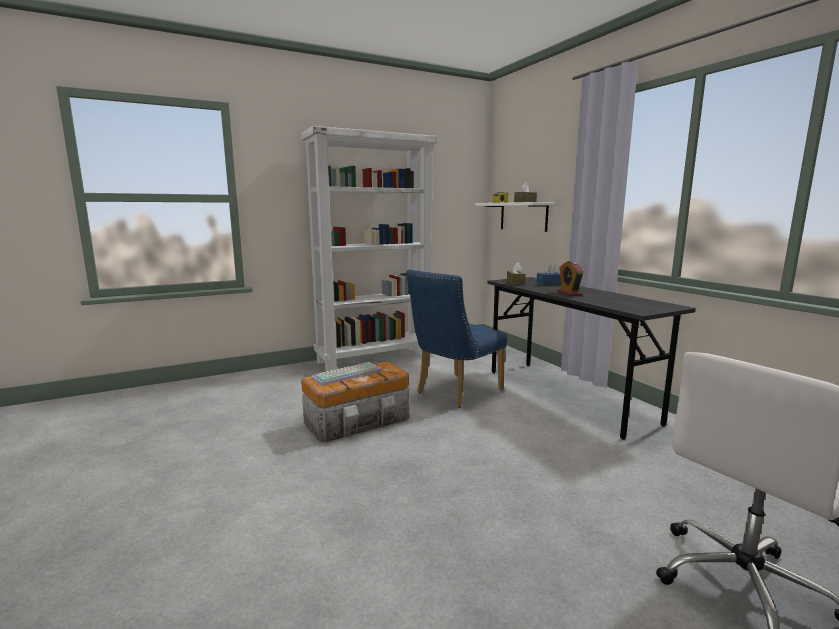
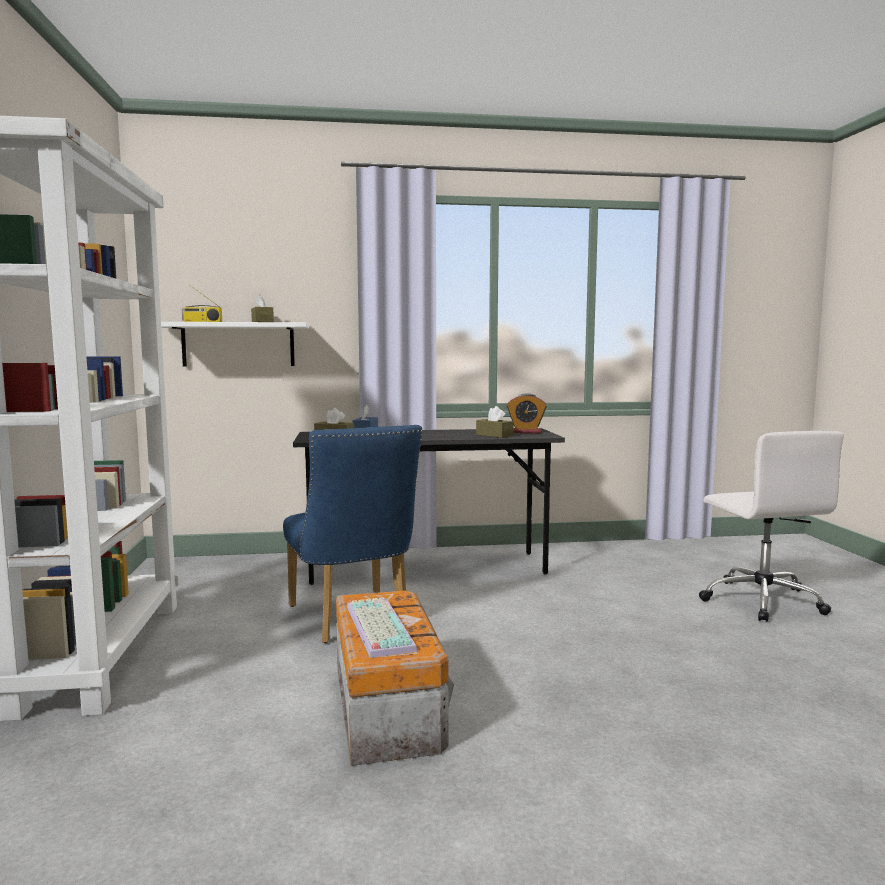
camera: 70 degrees left, 5 degrees down
(569, 293) = (434, 436): alarm clock -> alarm clock (526, 432)
(606, 302) = (494, 435): none -> brown tissue box

